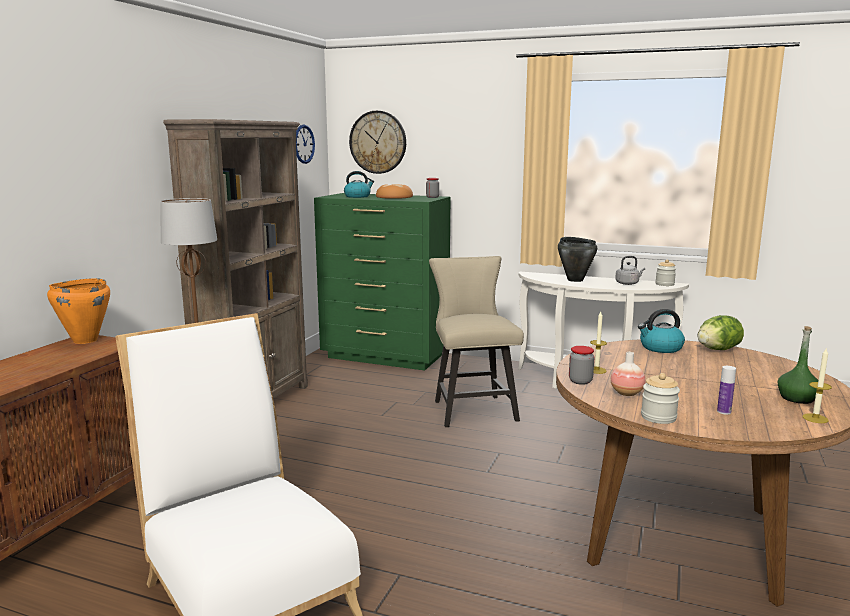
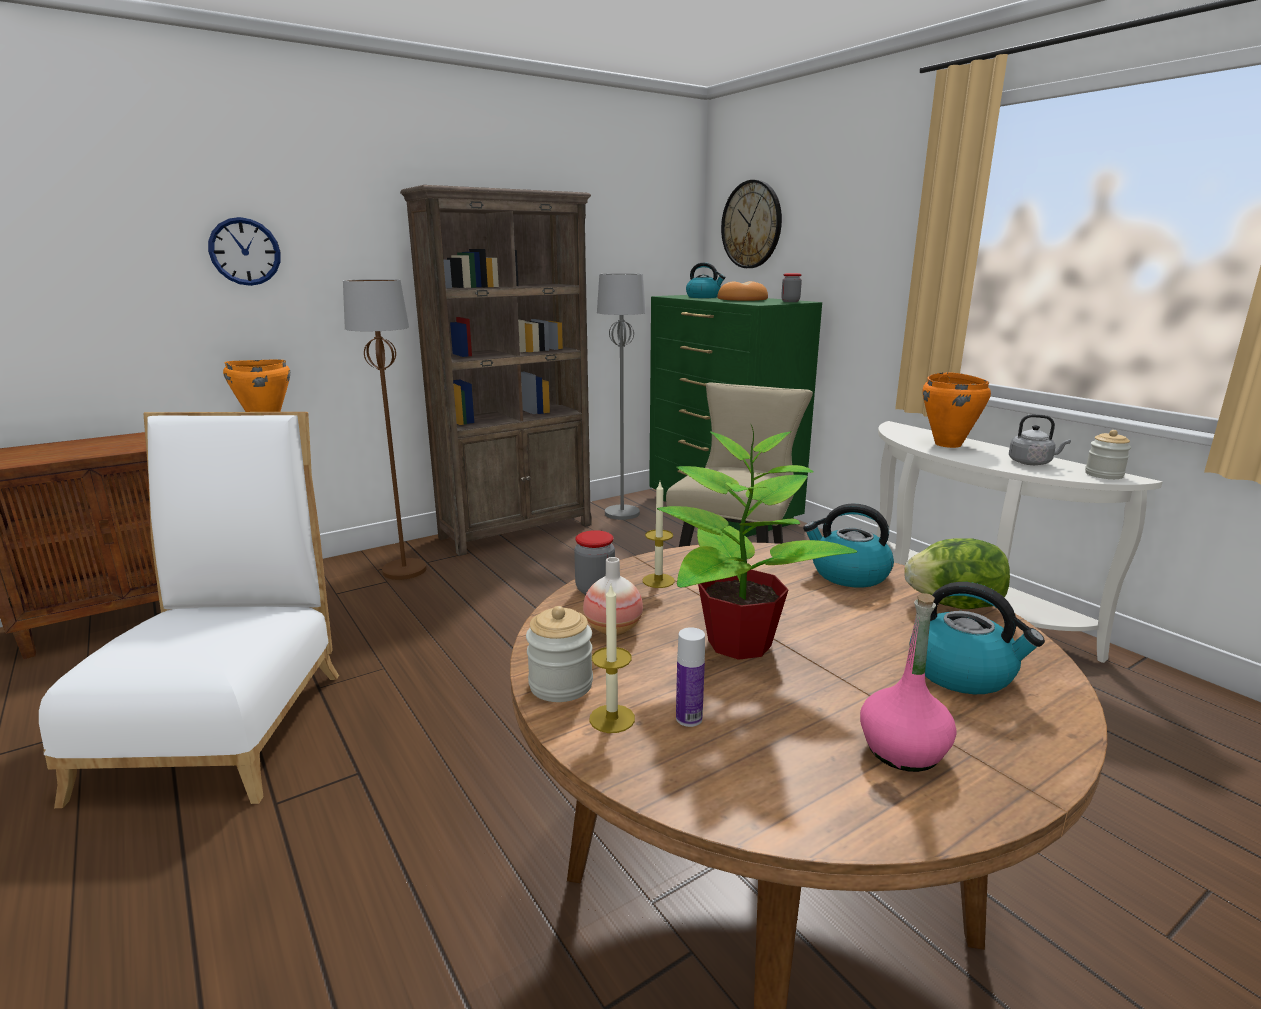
camera: 35 degrees right, 5 degrees up
(304, 144) = (654, 227): wall clock -> wall clock (245, 251)
(318, 373) = (622, 513): none -> grey floor lamp
(575, 280) = (948, 444): black cooking pot -> orange cooking pot
(681, 383) = (737, 642): none -> potted plant
(766, 371) = (963, 672): none -> kettle
(797, 398) = (903, 750): green bottle -> pink bottle
(815, 418) = (841, 808): candle -> candle (612, 718)

